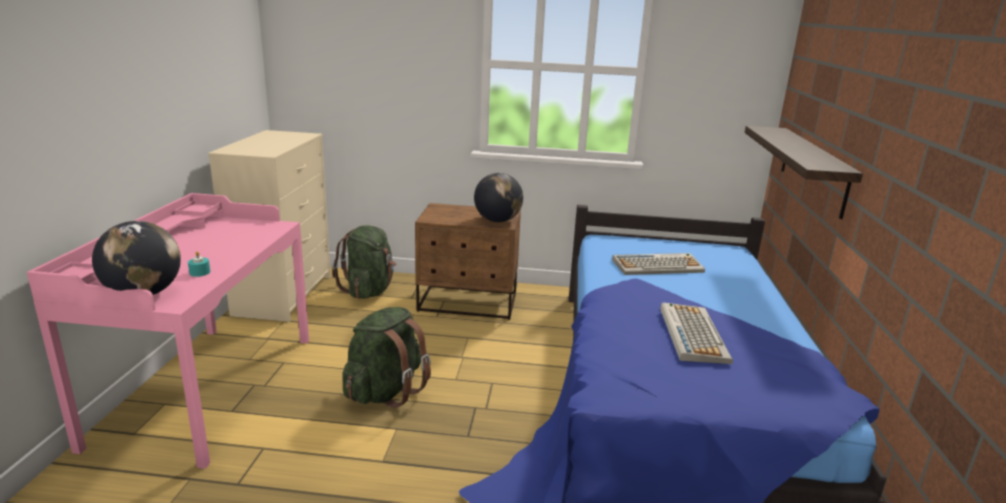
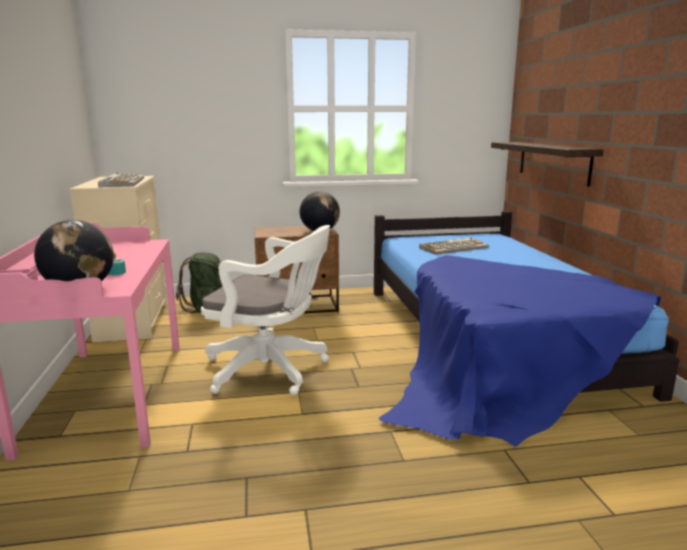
camera: 15 degrees left, 5 degrees down
(386, 391) = (271, 370): green backpack -> white office chair
(692, 334) = (514, 276): keyboard -> keyboard (122, 182)

